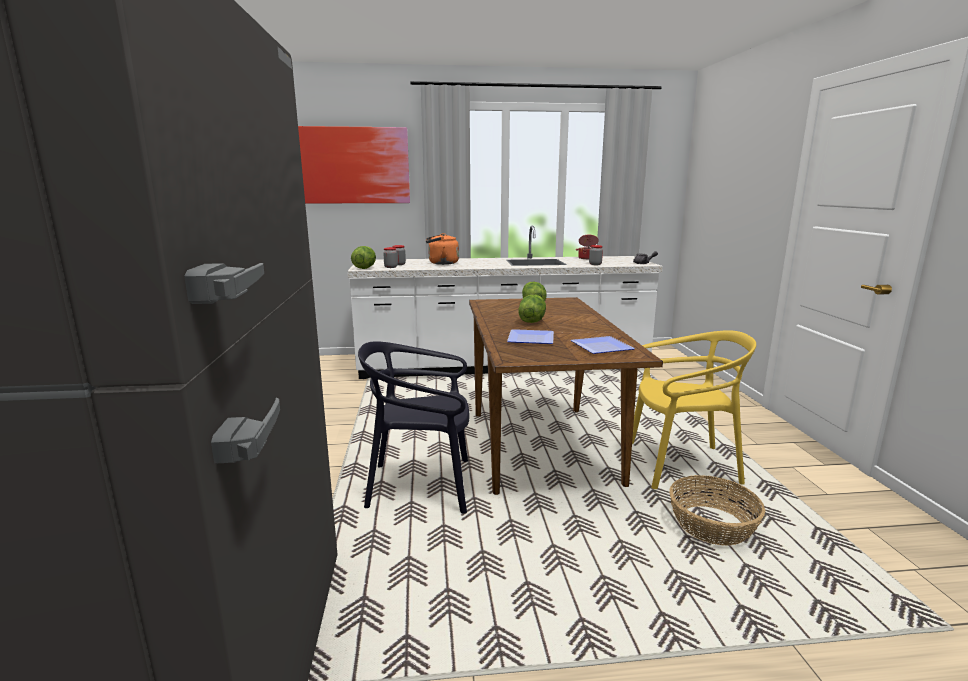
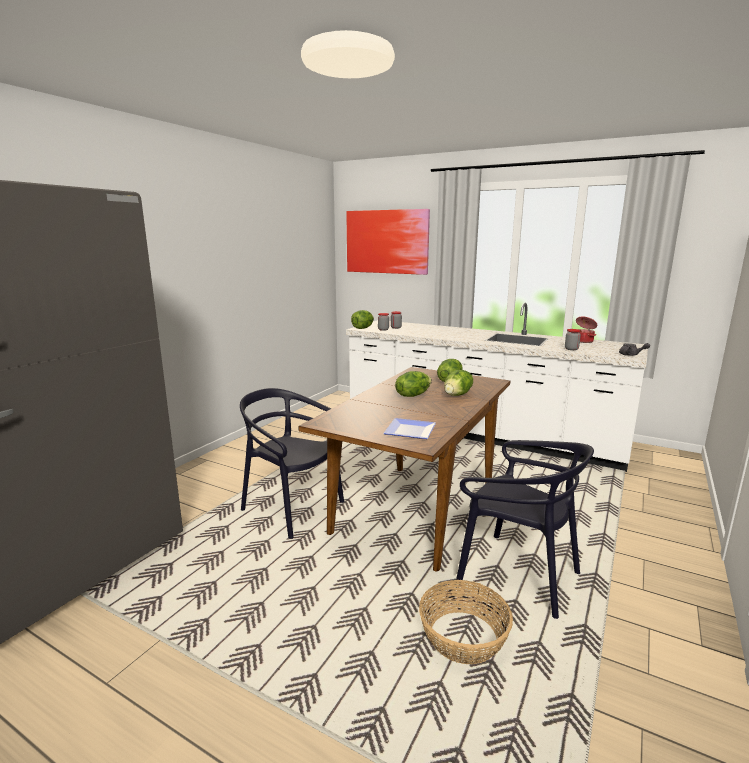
camera: 35 degrees right, 0 degrees up
(441, 263) = (430, 330): orange kettle -> none
(532, 339) = (375, 410): plate -> none
(567, 314) = (457, 395): none -> lettuce
(681, 465) = (518, 574): yellow chair -> black chair

